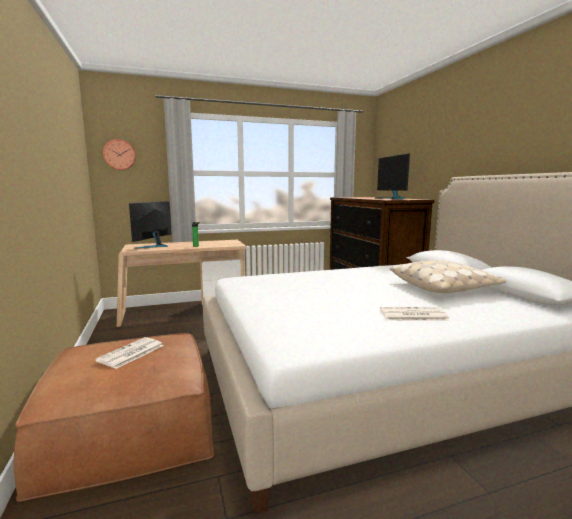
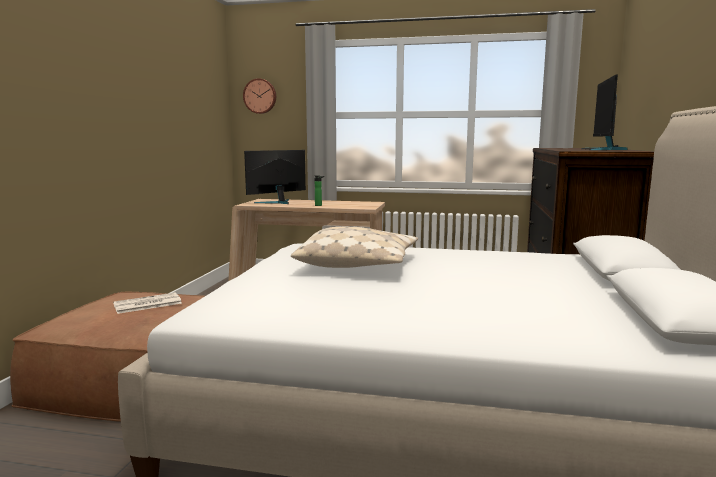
camera: 30 degrees right, 0 degrees up
(412, 315) = (409, 312): newspaper -> none
(444, 287) = (551, 290): beige pillow -> beige pillow (359, 264)

